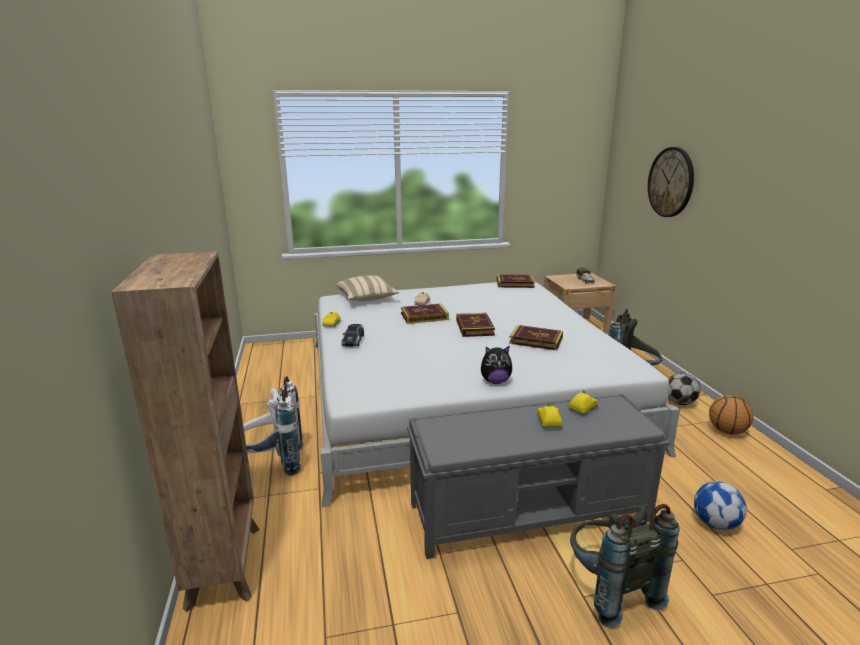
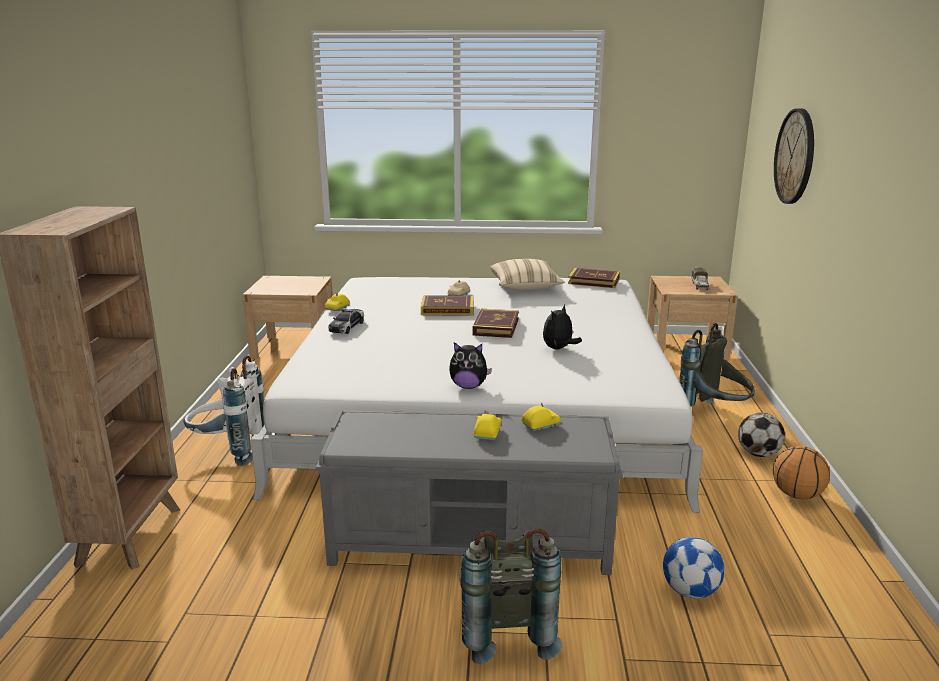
camera: 15 degrees right, 0 degrees up
(275, 359) = (294, 347): none -> beige nightstand
(367, 299) = (399, 284): beige pillow -> beige pillow (525, 287)
(536, 340) = (559, 348): book -> plush toy

